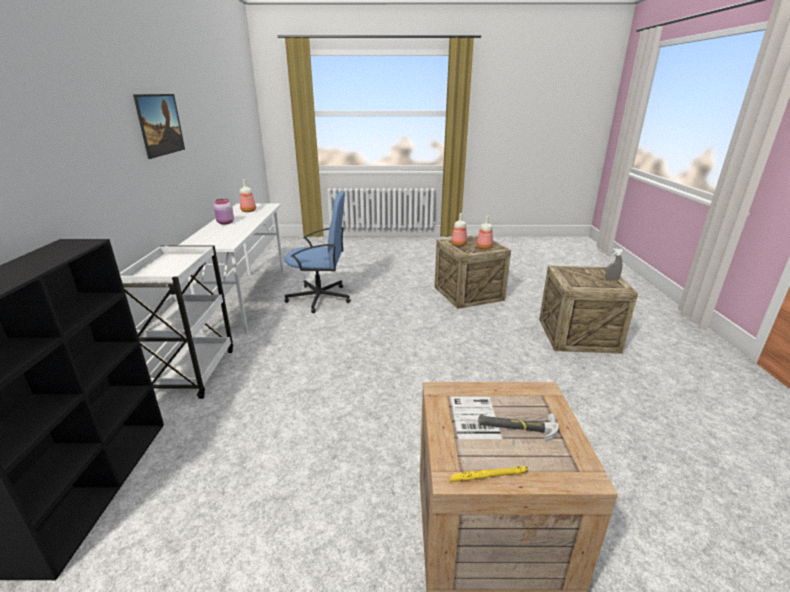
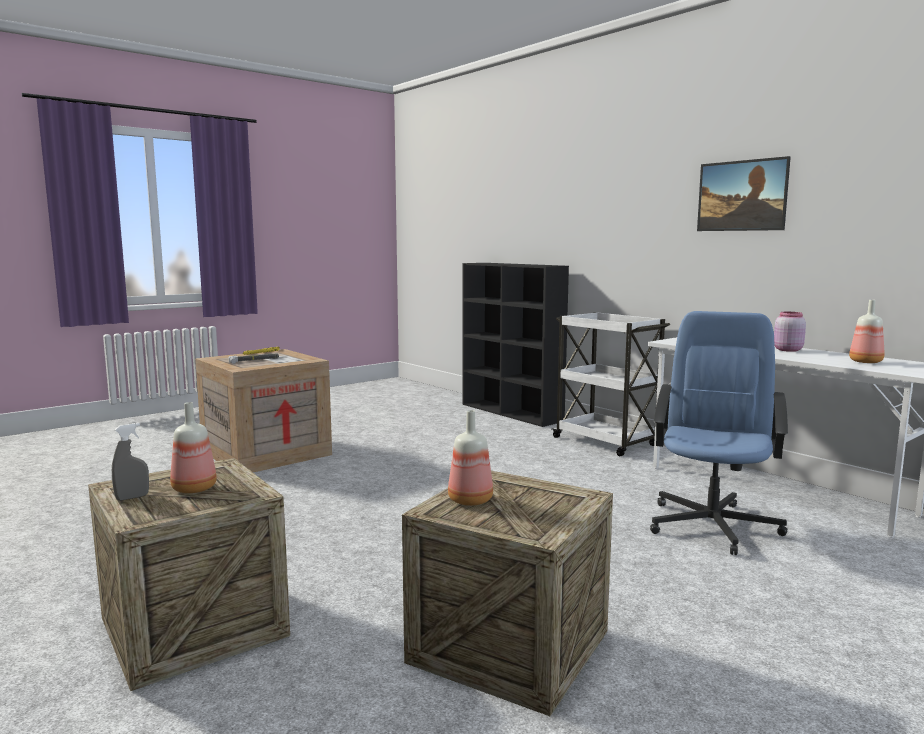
camera: 140 degrees right, 15 degrees down
(320, 298) = (712, 525): blue office chair -> blue office chair turned 150 degrees clockwise
(459, 245) = (535, 492): bottle -> bottle (192, 489)

